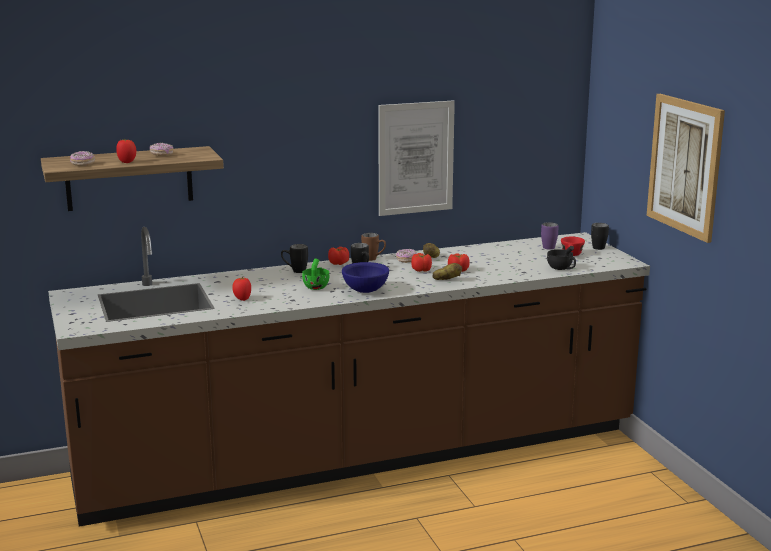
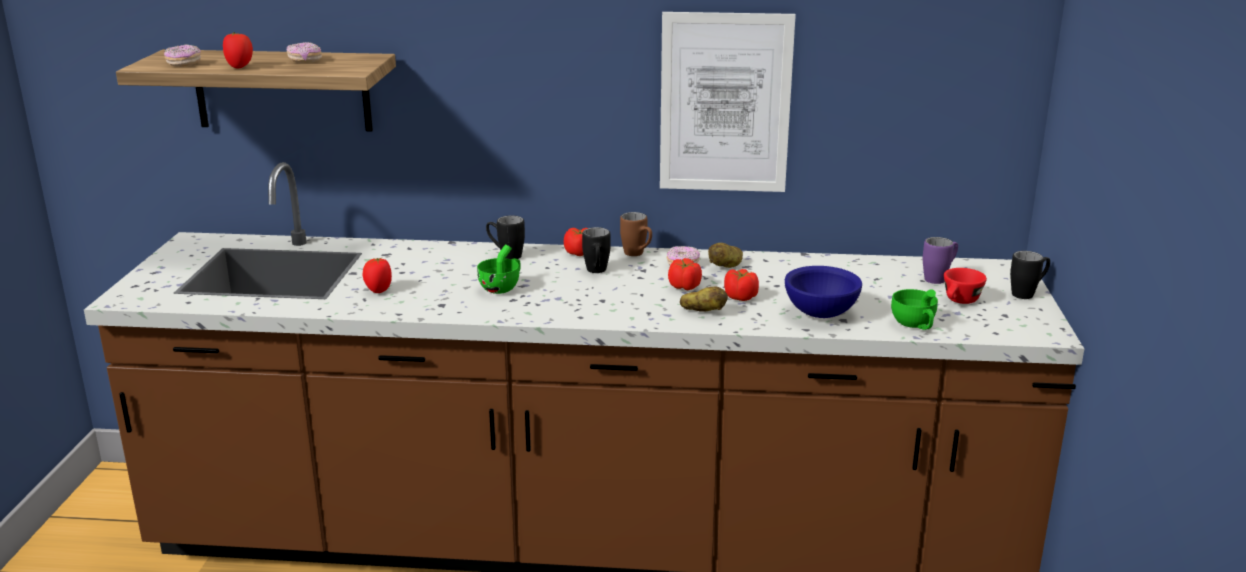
camera: 25 degrees right, 5 degrees up
(366, 291) = (560, 309): blue bowl -> blue bowl (821, 314)
(561, 268) = (915, 325): black cup -> green cup
(685, 166) = (1142, 180): picture -> none

